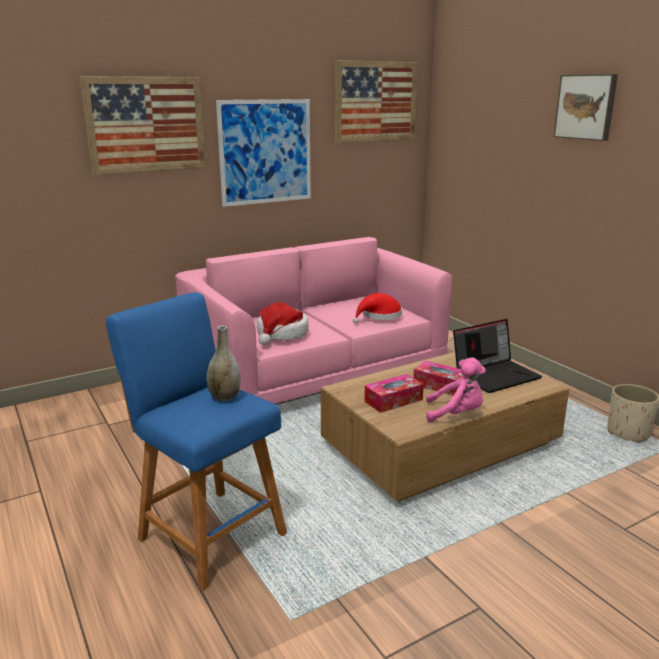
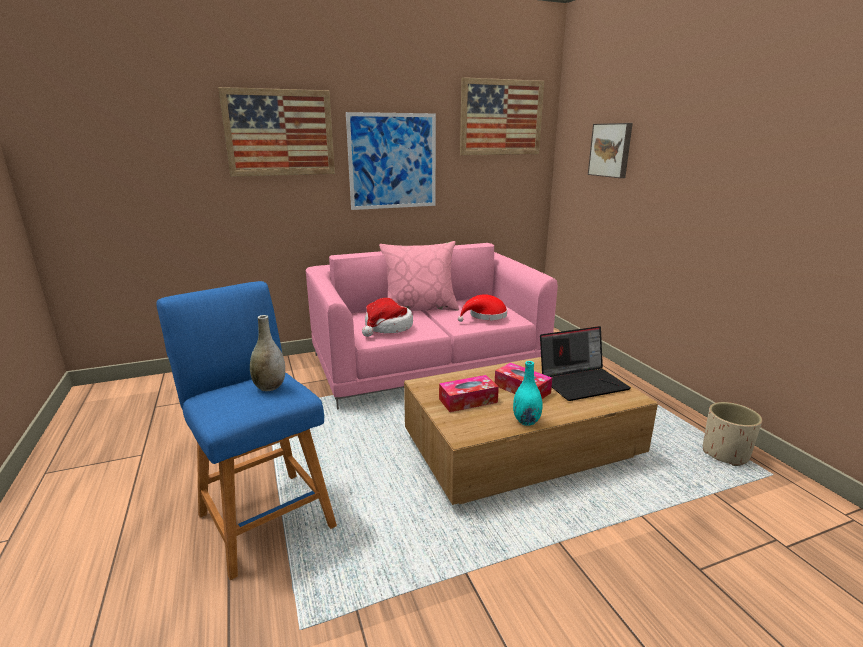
camera: 10 degrees right, 0 degrees up
(305, 312) = (420, 309): none -> pink pillow
(456, 414) = (526, 421): pink plush toy -> turquoise vase
(586, 107) = (701, 113): picture -> picture (611, 150)

